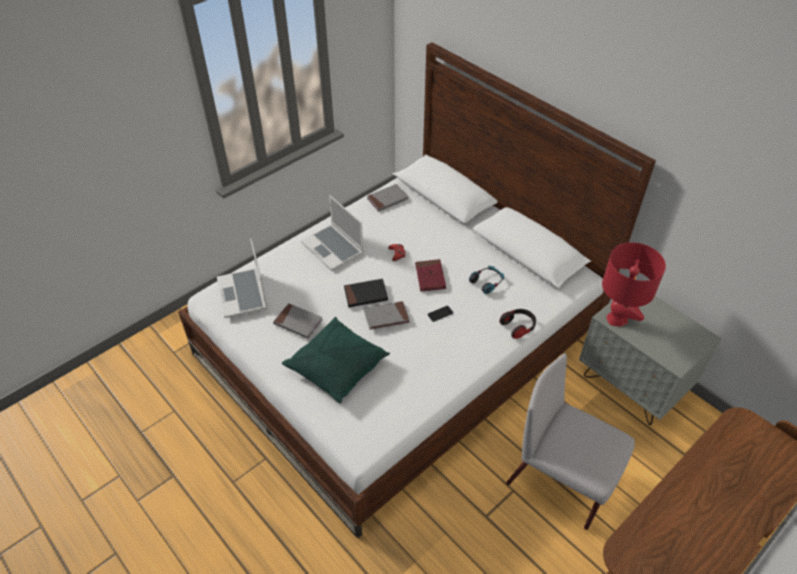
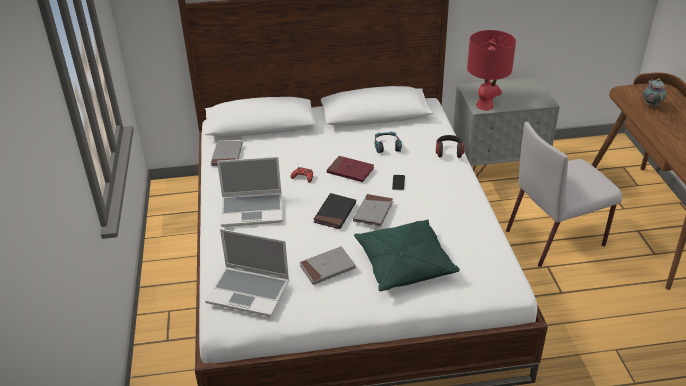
camera: 55 degrees left, 10 degrees down
(742, 457) = (651, 105): none -> teapot

